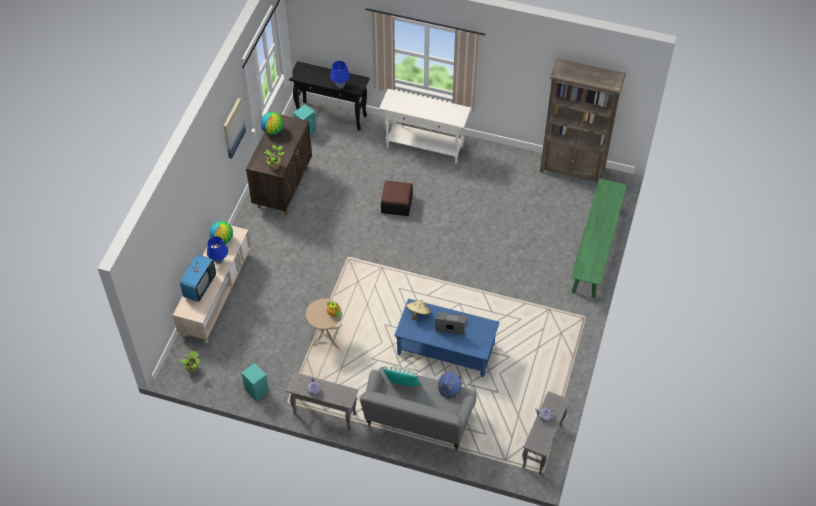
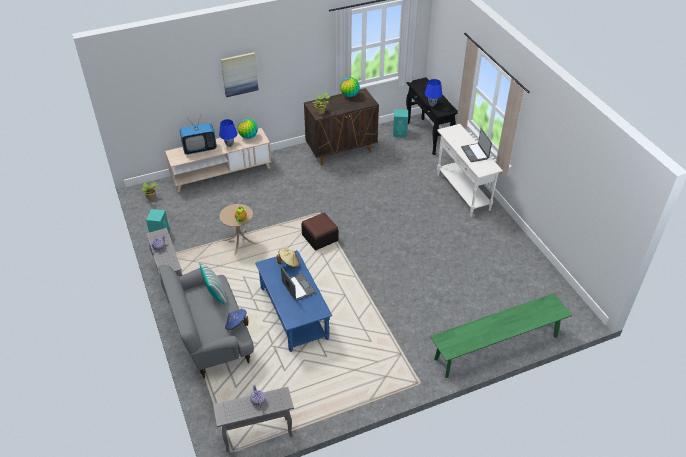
camera: 50 degrees right, 10 degrees down
(233, 128) = (309, 63): picture -> picture (239, 74)
(396, 204) = (394, 208): ottoman -> ottoman (320, 237)
(434, 107) = (475, 153): none -> laptop
(572, 170) = (554, 284): brown bookcase -> none

